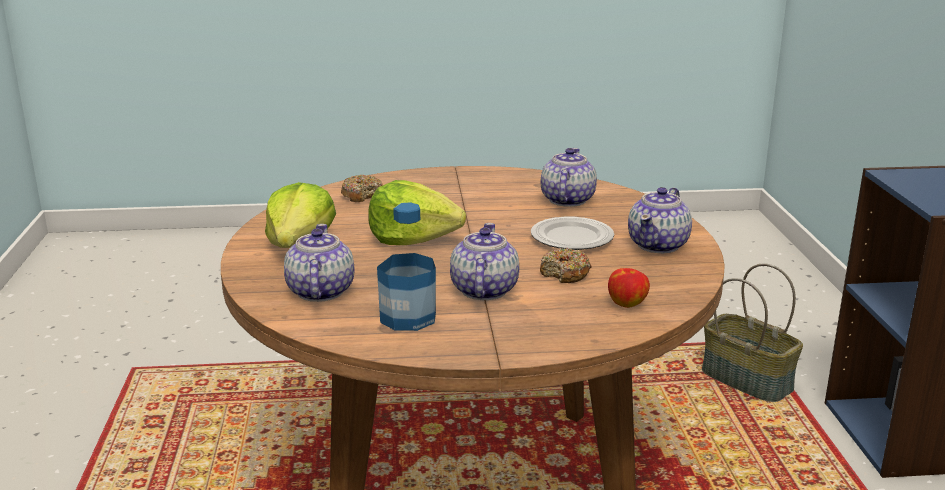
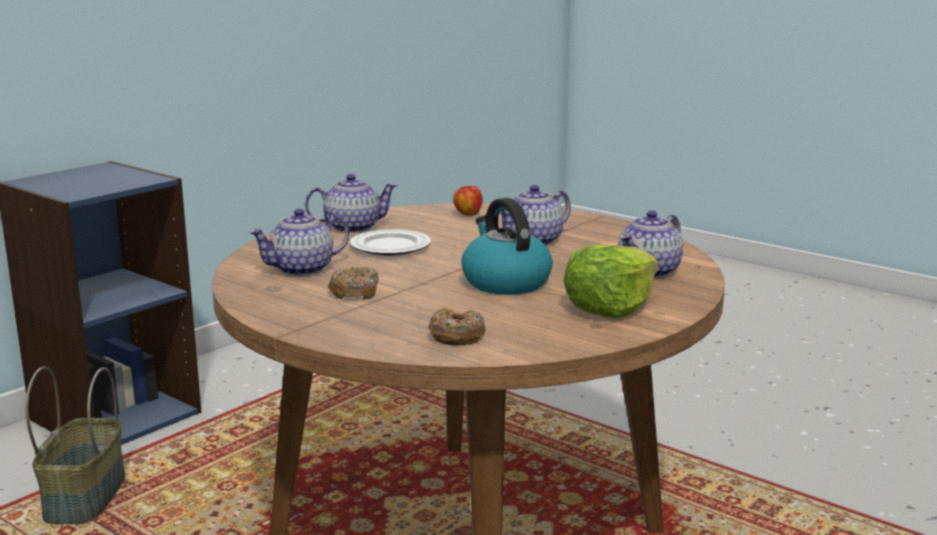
camera: 135 degrees left, 5 degrees down
(408, 317) = (613, 243): bottle -> none
(413, 239) = (505, 282): lettuce -> kettle
(565, 274) = (459, 233): donut -> donut (355, 292)

